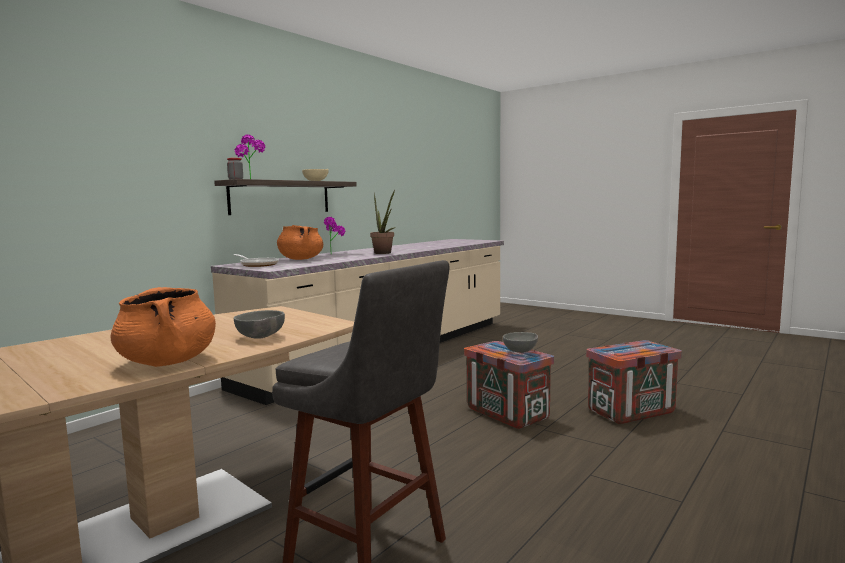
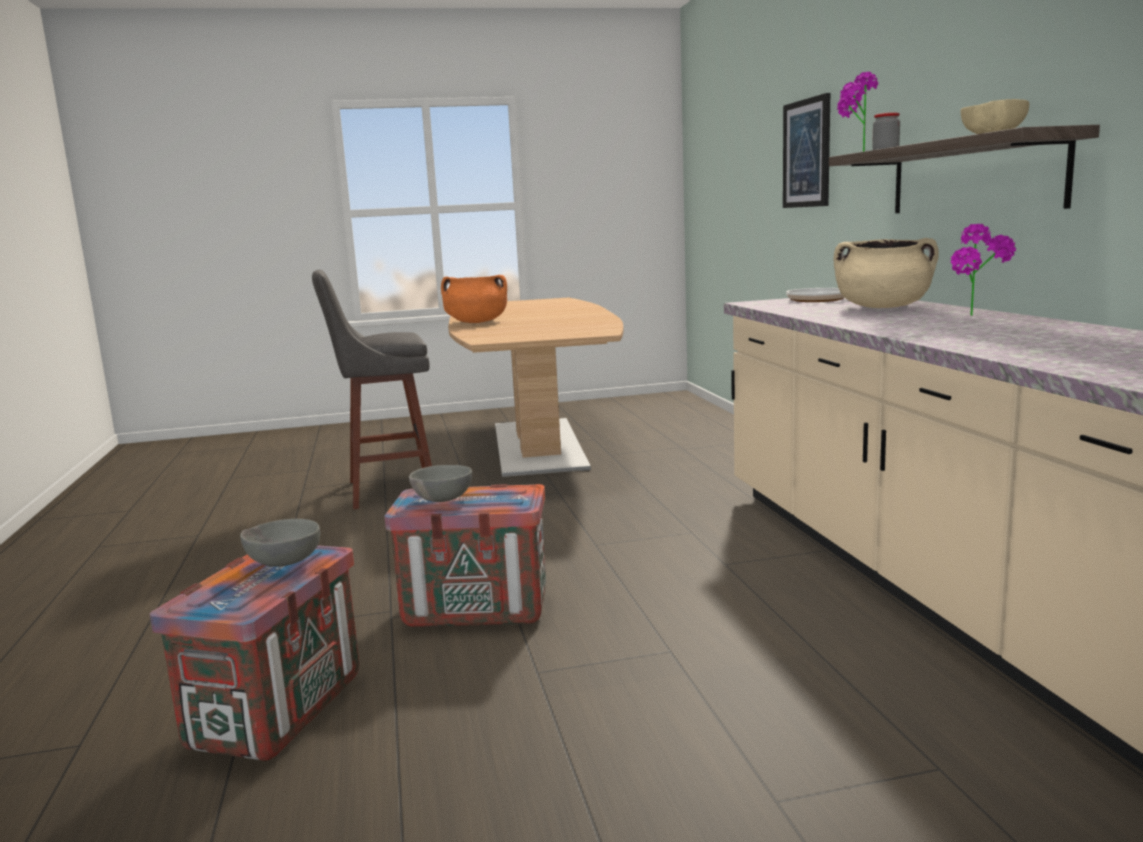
camera: 130 degrees right, 5 degrees up
(106, 168) = (807, 153): none -> picture
(260, 337) = (491, 330): grey bowl -> grey bowl (283, 562)
(300, 259) = (883, 307): orange cooking pot -> beige cooking pot
(384, 253) = (928, 332): potted plant -> none

